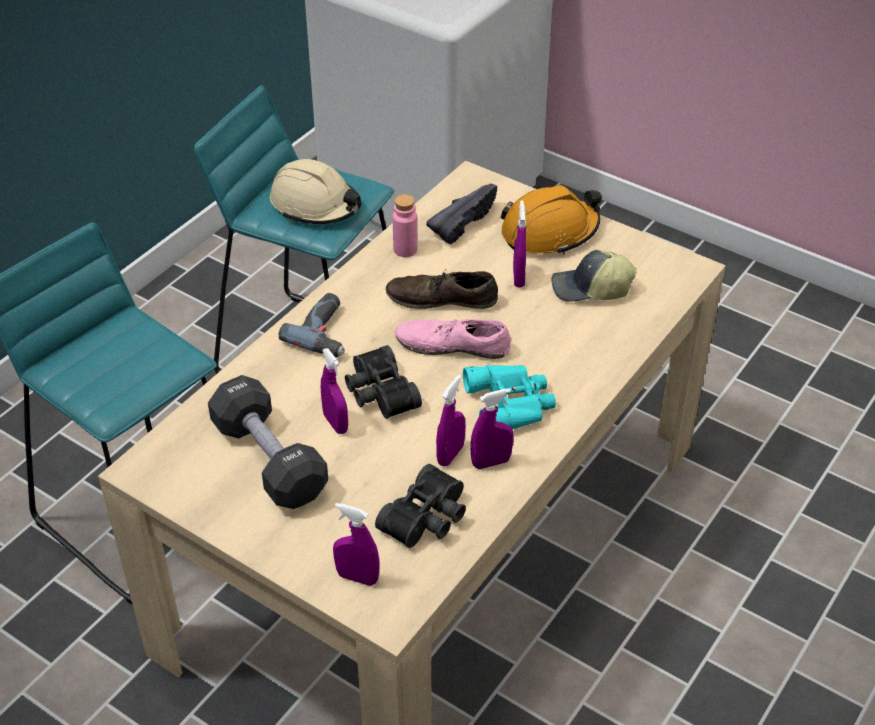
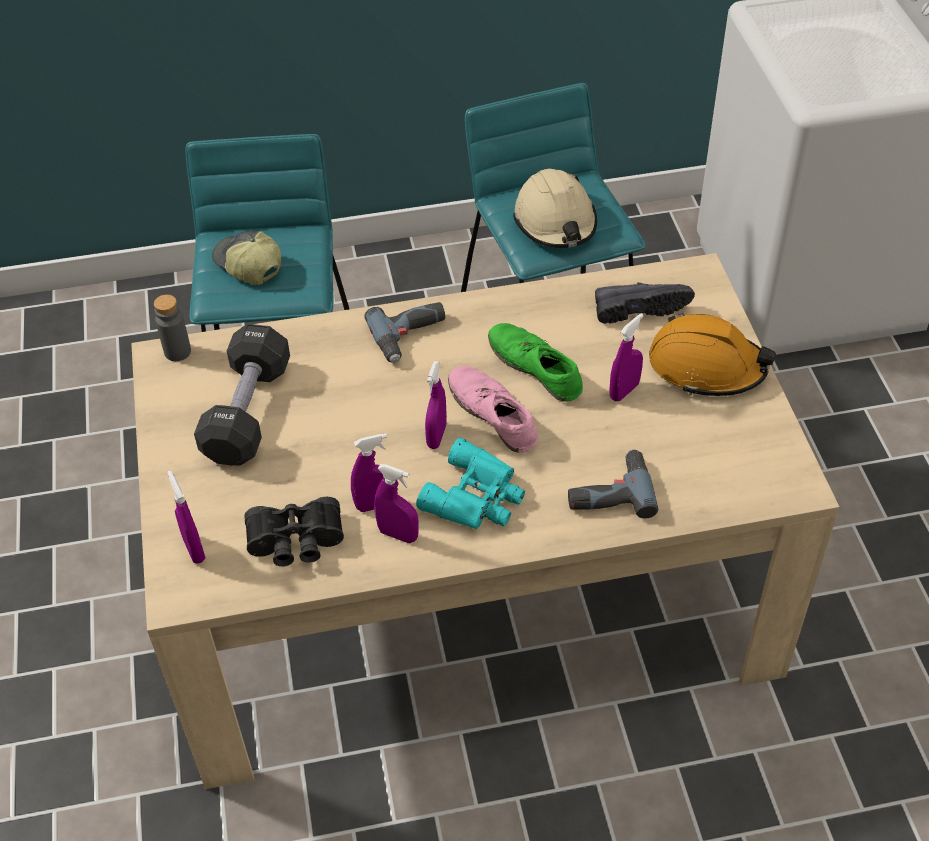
camera: 45 degrees right, 5 degrees up
(150, 456) = (177, 352): none -> grey bottle
(335, 423) = (326, 417): purple spray bottle -> purple spray bottle (436, 436)
(378, 393) = (387, 414): black binoculars -> none
(405, 249) = (560, 304): pink bottle -> none
(441, 299) = (535, 367): brown shoe -> green shoe
(587, 343) = (608, 490): none -> power drill
(591, 289) = (675, 444): cap -> cap (247, 265)

